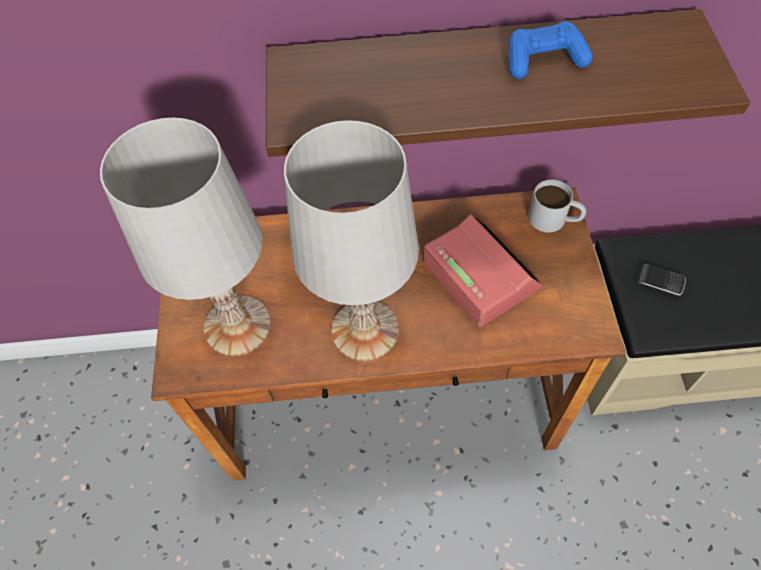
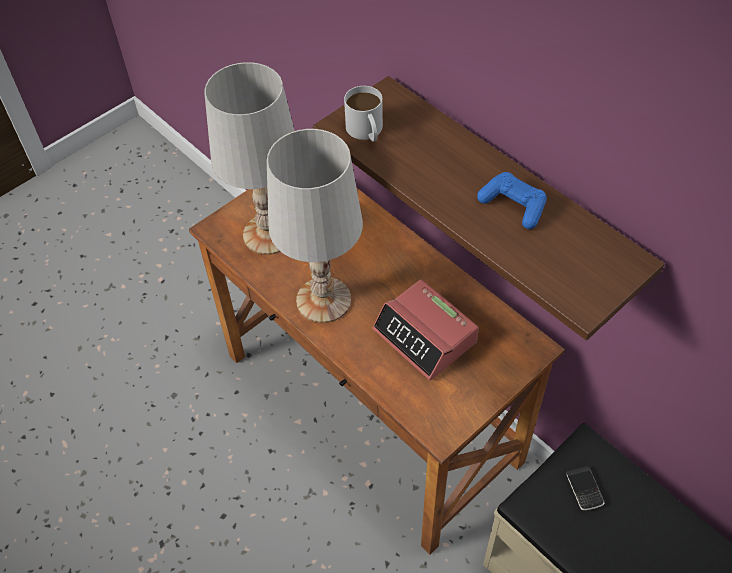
camera: 50 degrees right, 5 degrees down
(480, 275) = (425, 336): alarm clock -> alarm clock turned 120 degrees clockwise
(554, 219) = (519, 353): white mug -> white mug (366, 132)

